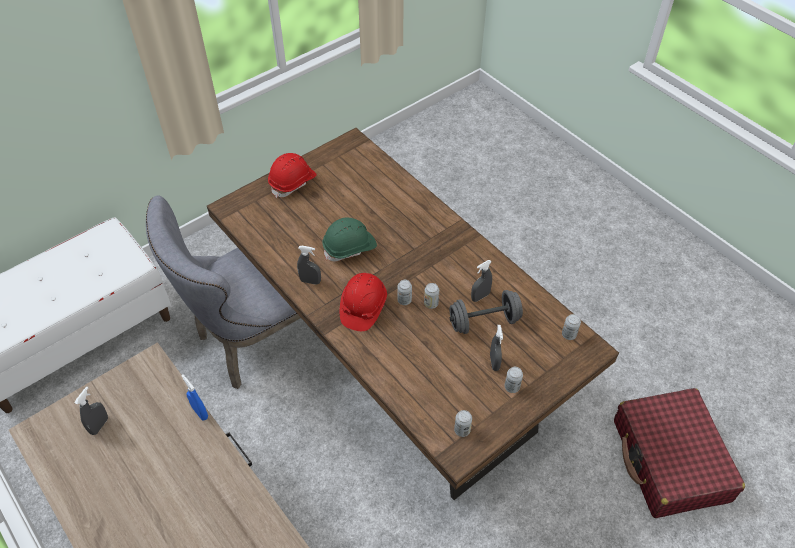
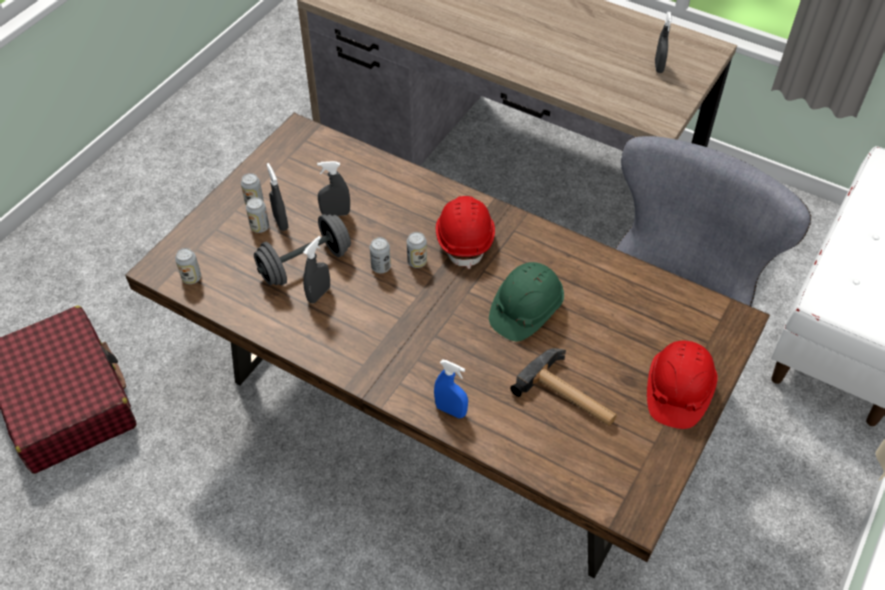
camera: 160 degrees right, 0 degrees up
(200, 412) = (574, 98): blue spray bottle -> blue spray bottle (450, 410)
(310, 281) = (549, 251): grey spray bottle -> grey spray bottle (335, 213)
(352, 196) = (570, 396): none -> hammer
(462, 430) = (300, 151): can -> can (260, 227)

